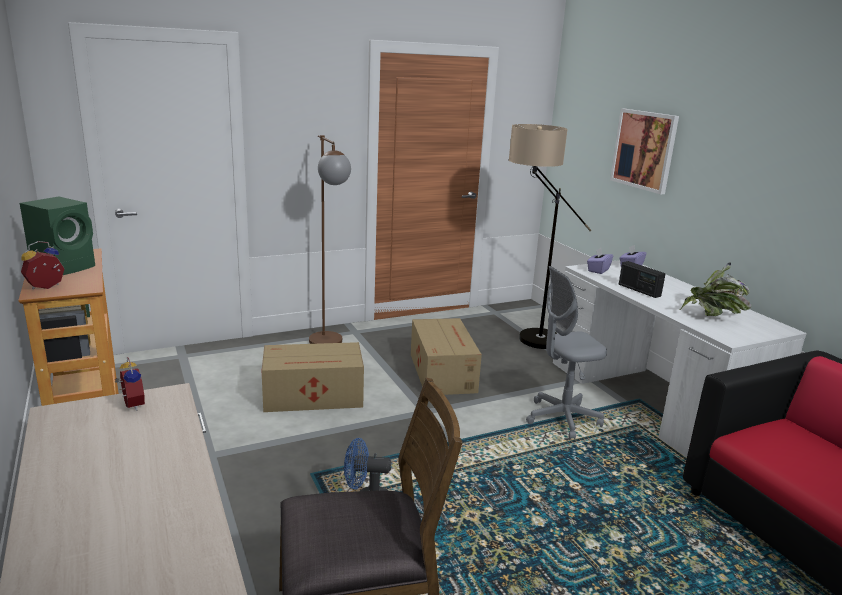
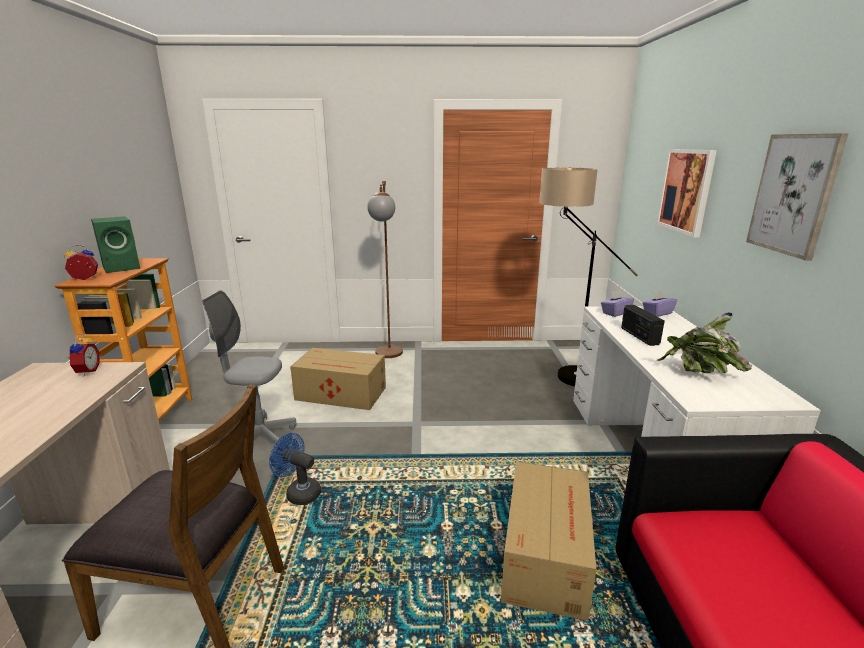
camera: 25 degrees right, 0 degrees up
(442, 372) = (461, 392): cardboard box -> cardboard box (546, 554)
(562, 419) = (539, 455): grey office chair -> grey office chair (259, 437)
(765, 162) = (794, 194): none -> picture

